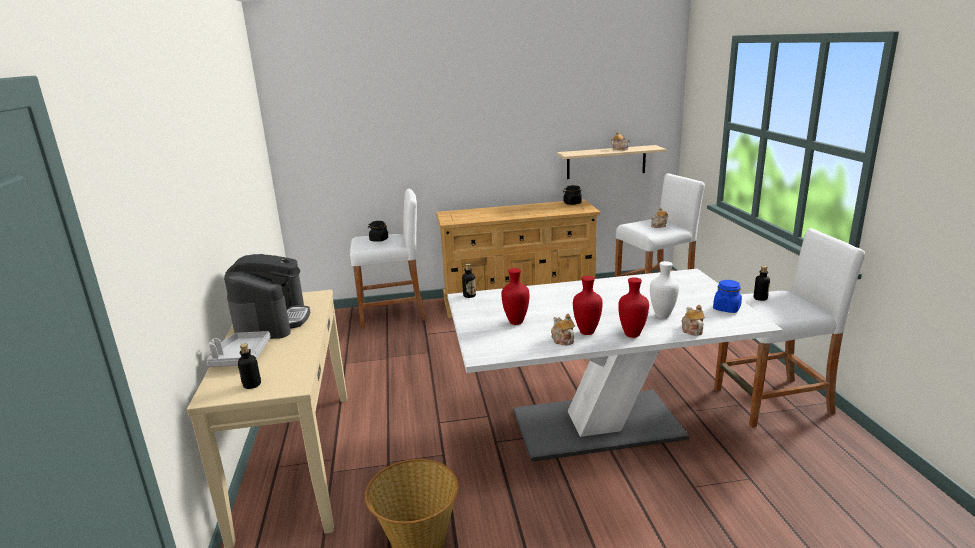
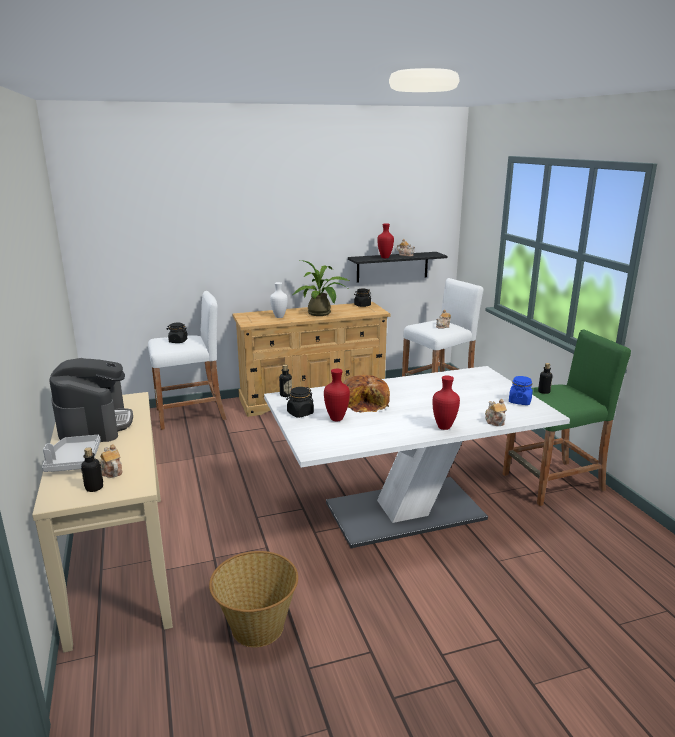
camera: 10 degrees left, 0 degrees up
(479, 315) = (300, 413): none -> black jar
(527, 212) = (321, 314): none -> potted plant
(552, 306) = (366, 402): none -> bread
(562, 340) = (383, 434): teapot -> teapot (111, 471)
(587, 332) = (403, 426): red vase -> red vase (385, 257)
(606, 162) = (392, 267): beige shelf -> black shelf
(661, 316) = (465, 409): white vase -> white vase (278, 317)
(772, 401) = (553, 482): white stool -> green stool

